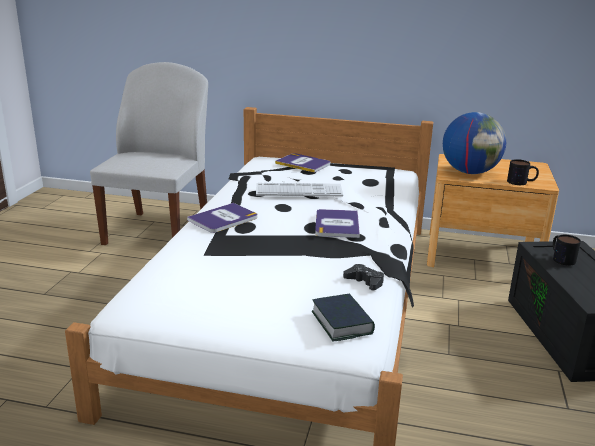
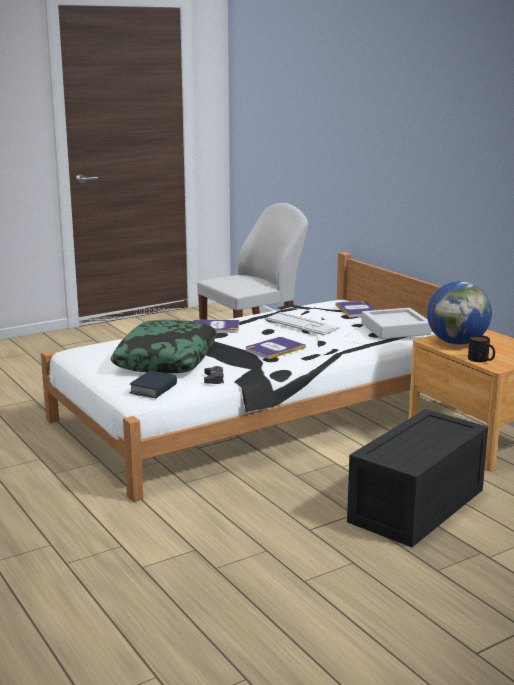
camera: 45 degrees right, 5 degrees down
(263, 276) = (167, 359): none -> pillow
(374, 173) = (395, 329): none -> grey tray
(561, 258) = (429, 427): mug -> none

